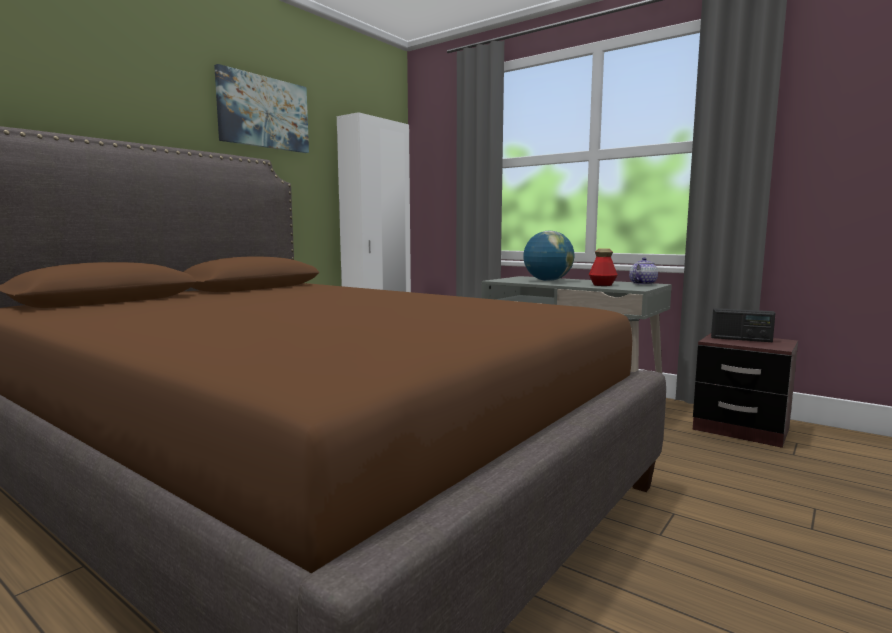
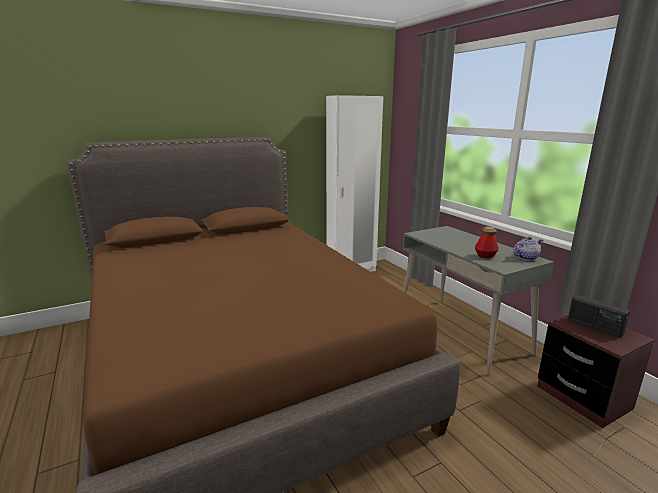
camera: 25 degrees right, 10 degrees up
(263, 112) = (270, 102): picture -> none
(547, 281) = (453, 240): globe -> none

